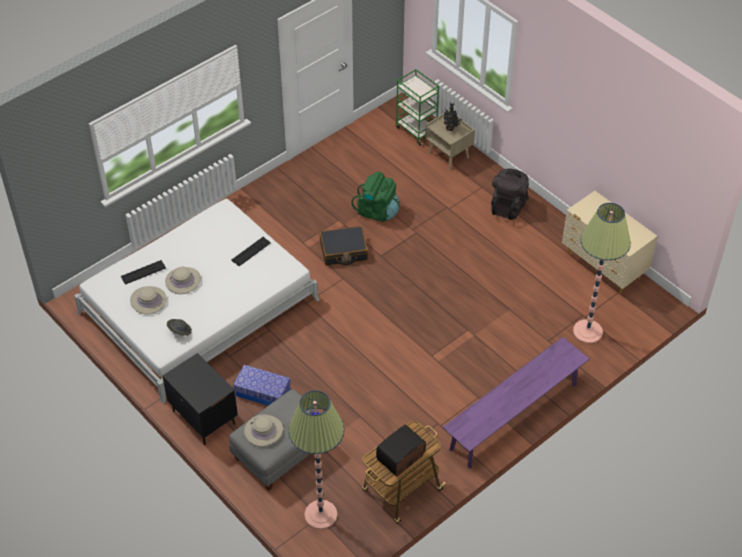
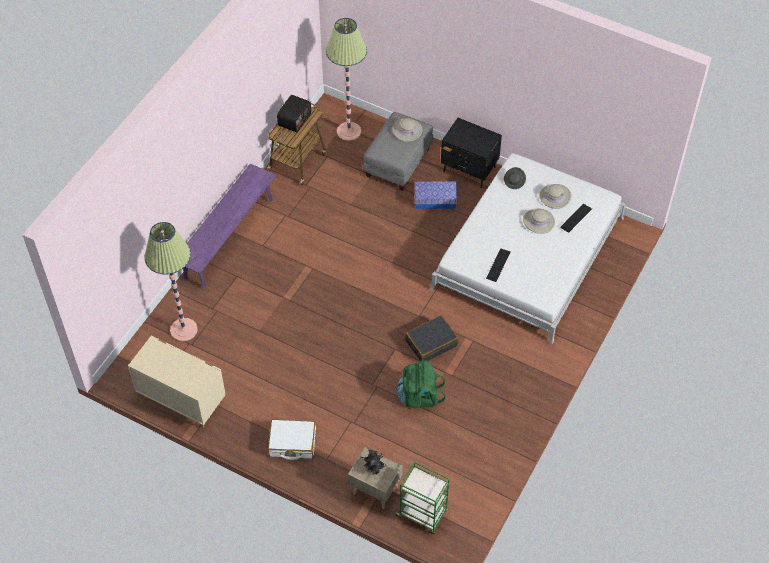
camera: 160 degrees right, 5 degrees up
(508, 206) = (292, 443): black backpack -> white suitcase

